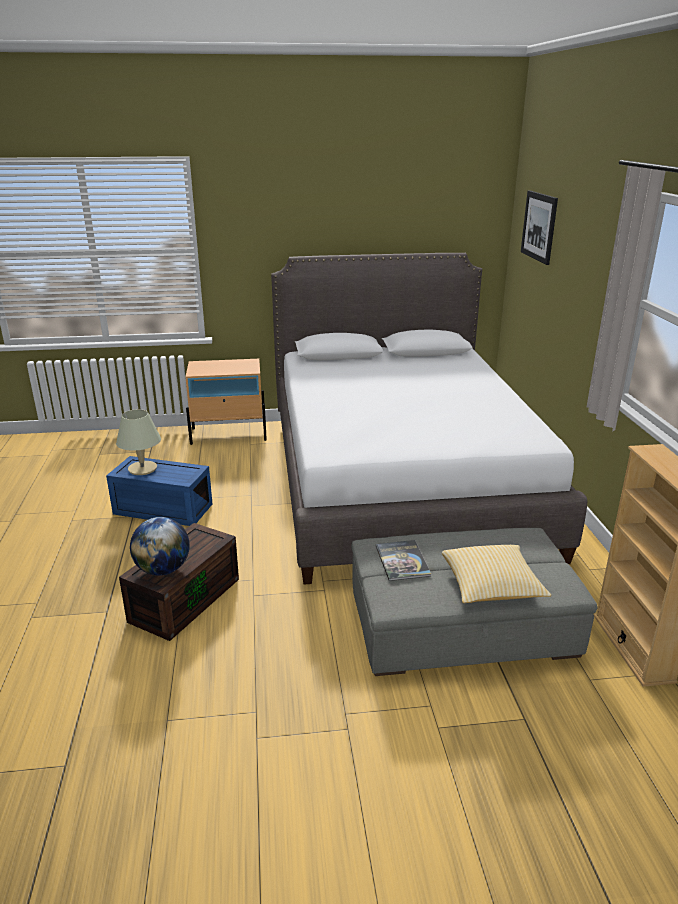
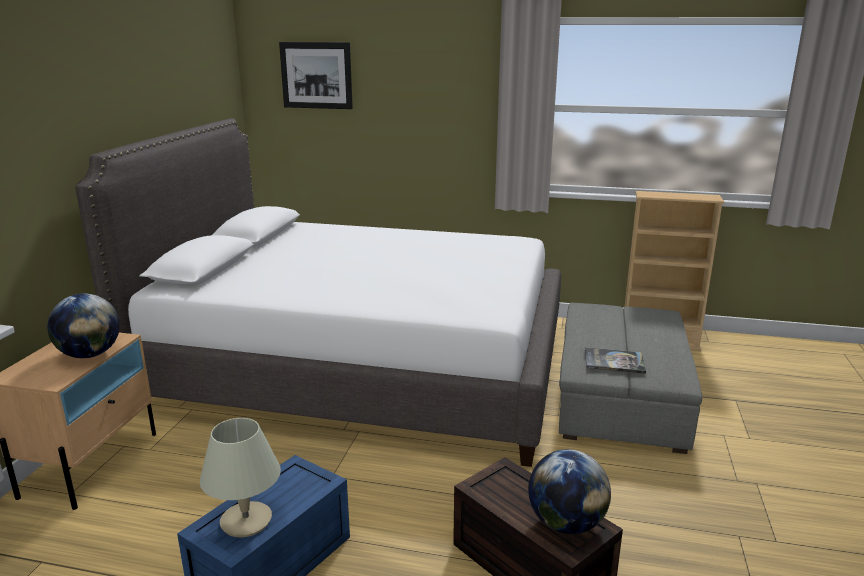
camera: 70 degrees left, 5 degrees down
(228, 370) = (90, 354): none -> globe
(491, 587) = (661, 336): pillow -> none

